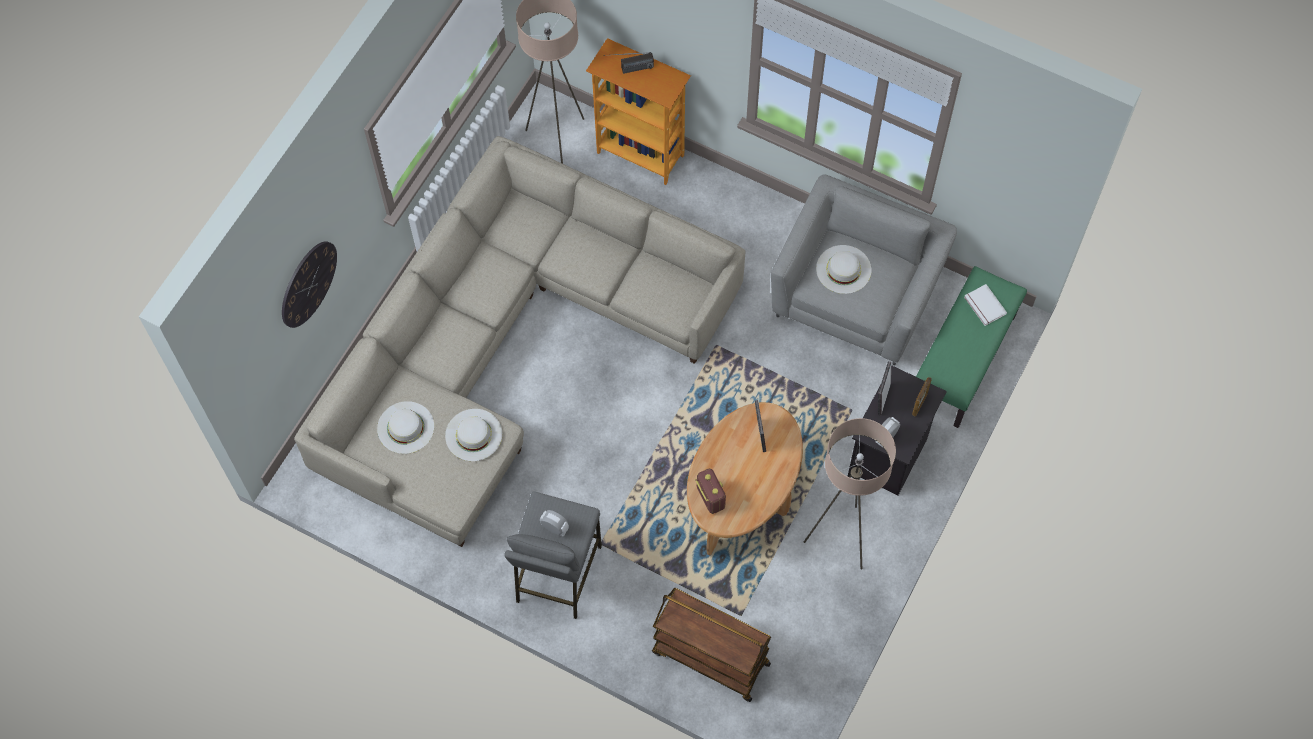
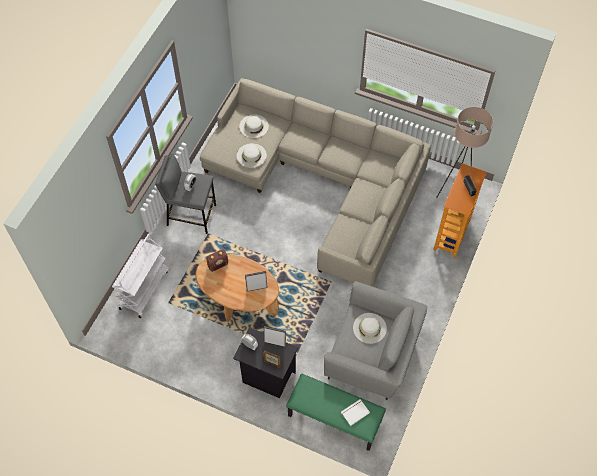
camera: 85 degrees right, 5 degrees down
(308, 284) = (297, 43): wall clock -> none
(709, 658) = (144, 289): brown cart -> white cart
(841, 538) = (214, 352): beige floor lamp -> none

